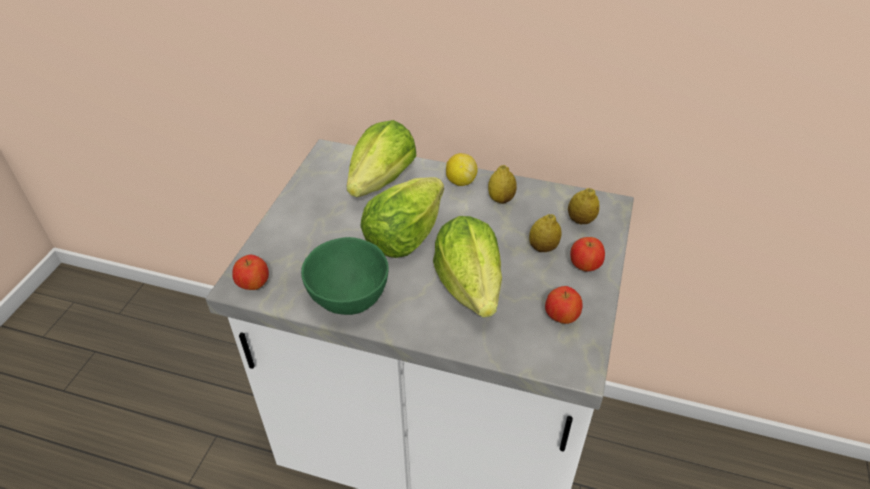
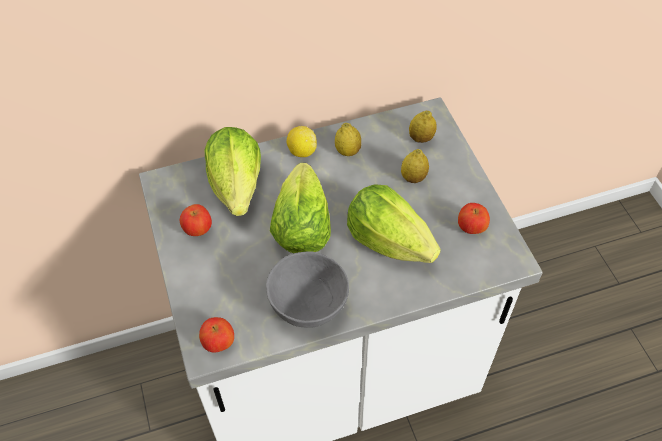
camera: 35 degrees left, 10 degrees up
(349, 298) = (307, 306): green bowl -> grey bowl
(585, 266) = (454, 176): apple -> apple (198, 229)

